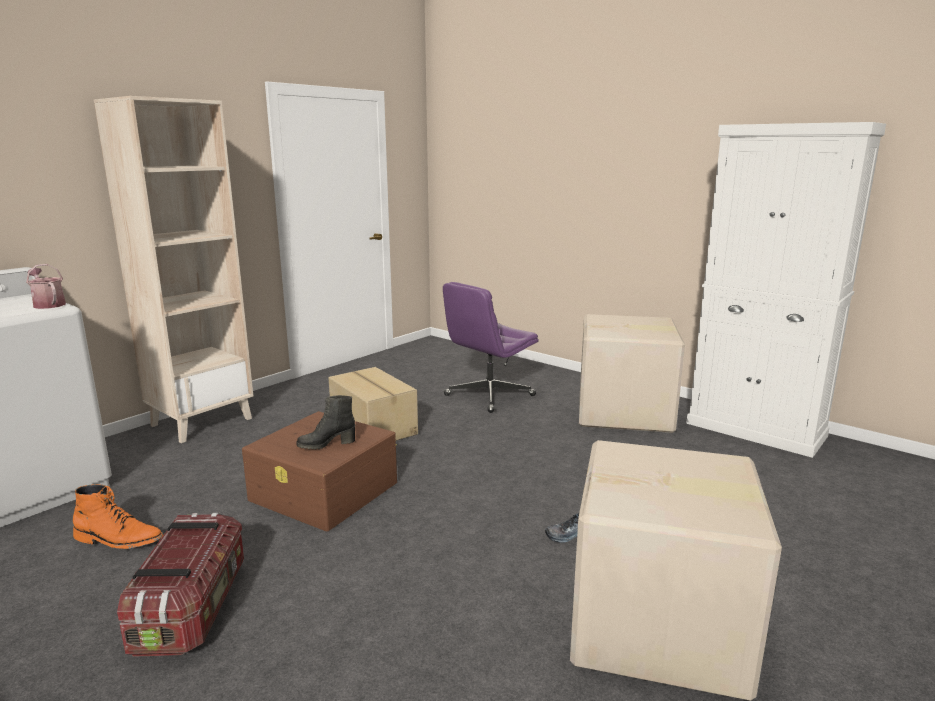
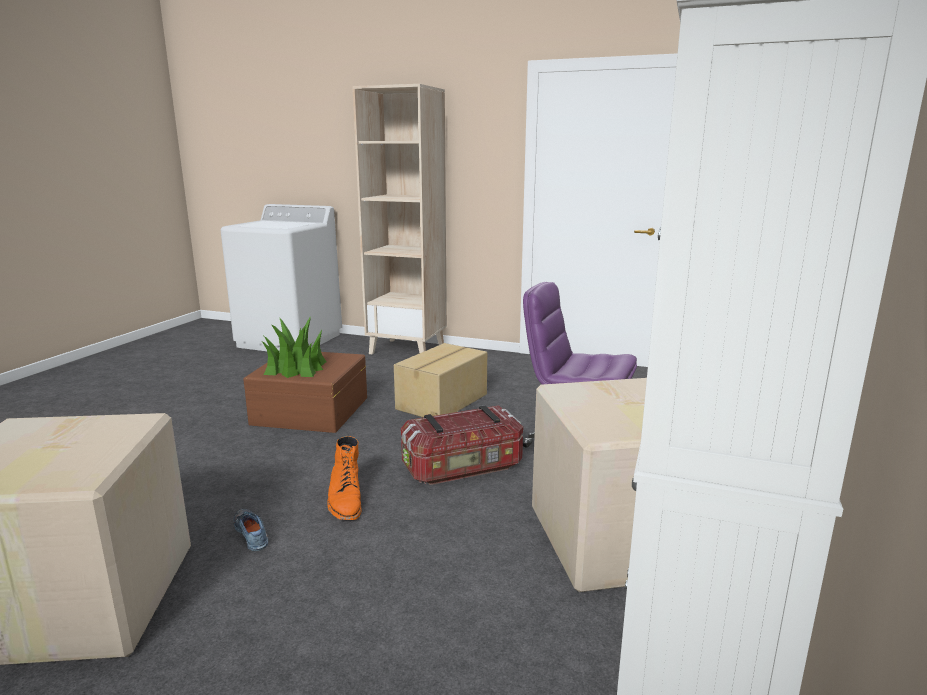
camera: 70 degrees right, 0 degrees up
(48, 304) = (290, 226): watering can -> none
(119, 540) = (234, 374): orange boot -> orange boot (345, 500)
(193, 607) = (158, 410): storage box -> storage box (463, 468)
(326, 444) = (295, 368): black boot -> potted plant

